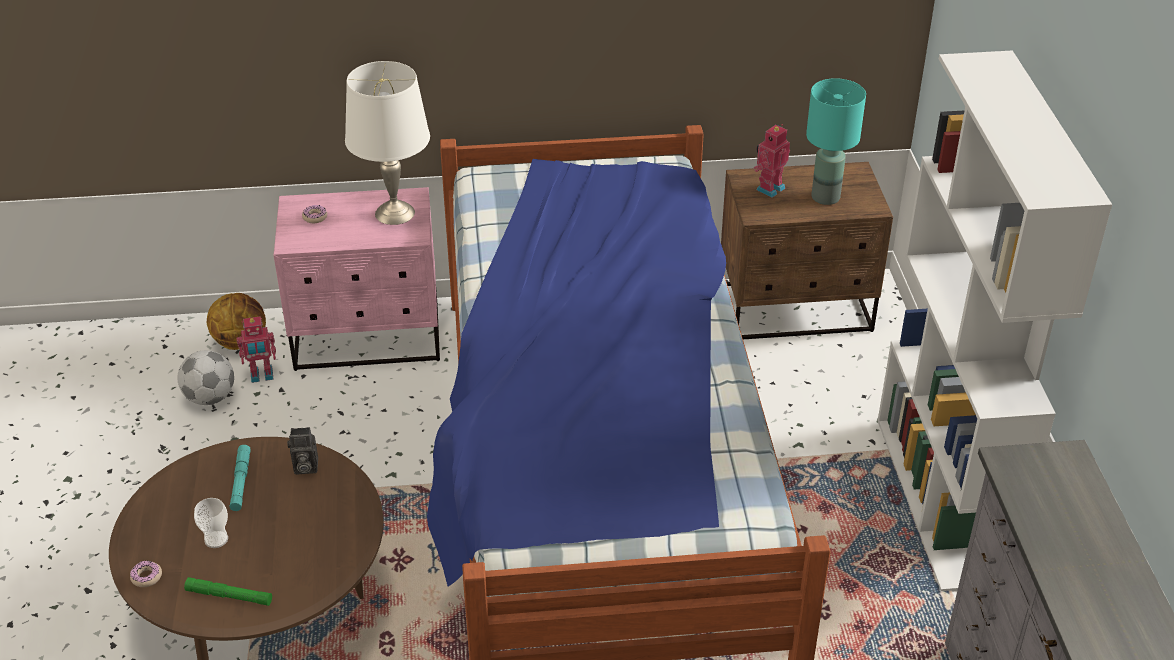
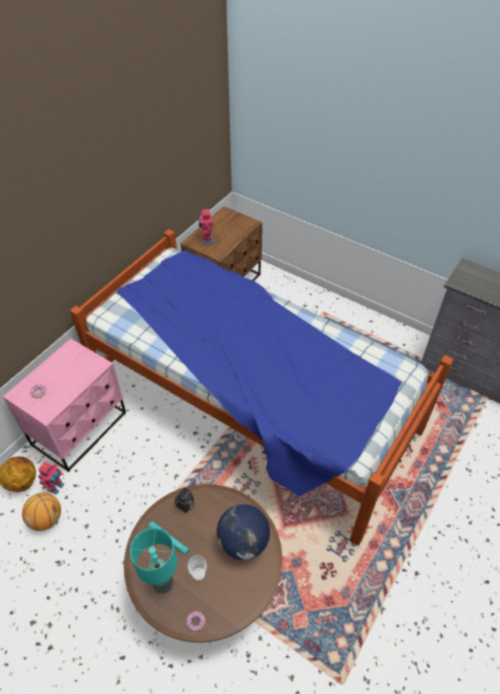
camera: 50 degrees left, 10 degrees up
(210, 397) = (46, 519): football -> basketball
(229, 596) = (241, 590): green flashlight -> none
(303, 557) = (243, 542): none -> globe
(394, 213) = (74, 361): white table lamp -> none
(825, 197) = (230, 230): turquoise table lamp -> turquoise table lamp (162, 582)
(941, 500) = (356, 318): white bookcase -> none

